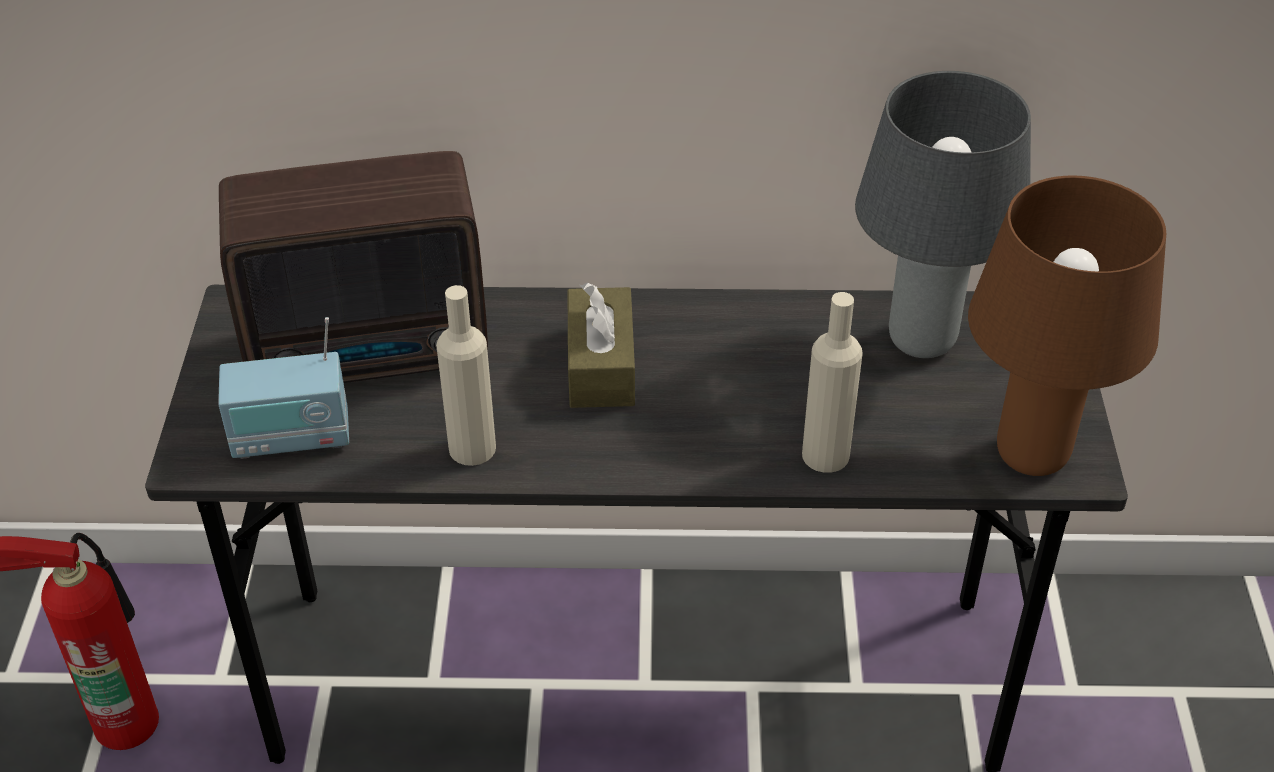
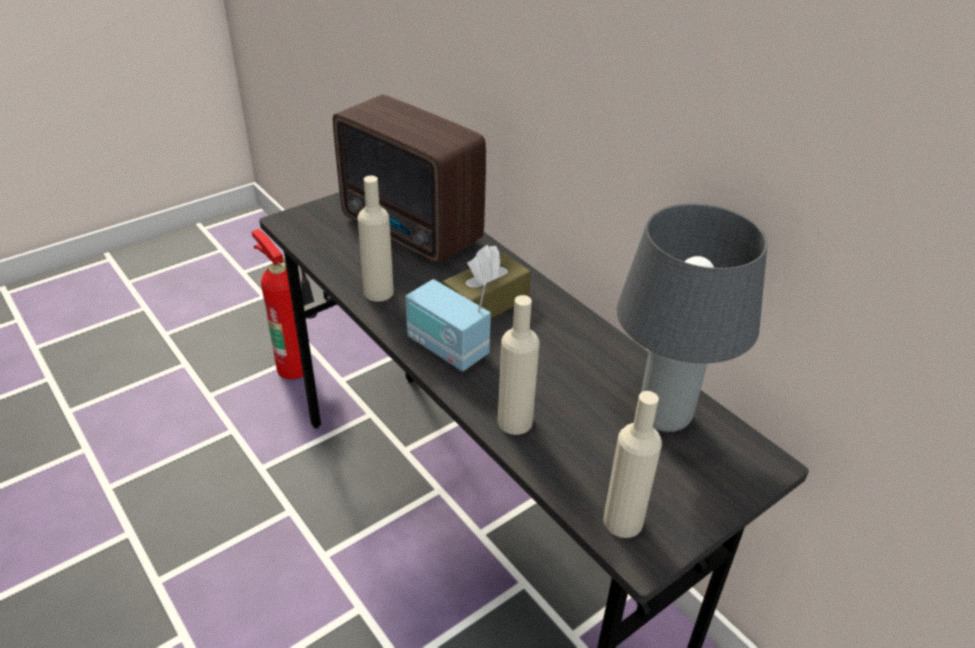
camera: 50 degrees right, 5 degrees down
(291, 438) = (329, 239): radio -> radio (447, 348)
(1031, 457) = (623, 521): brown table lamp -> beige bottle

